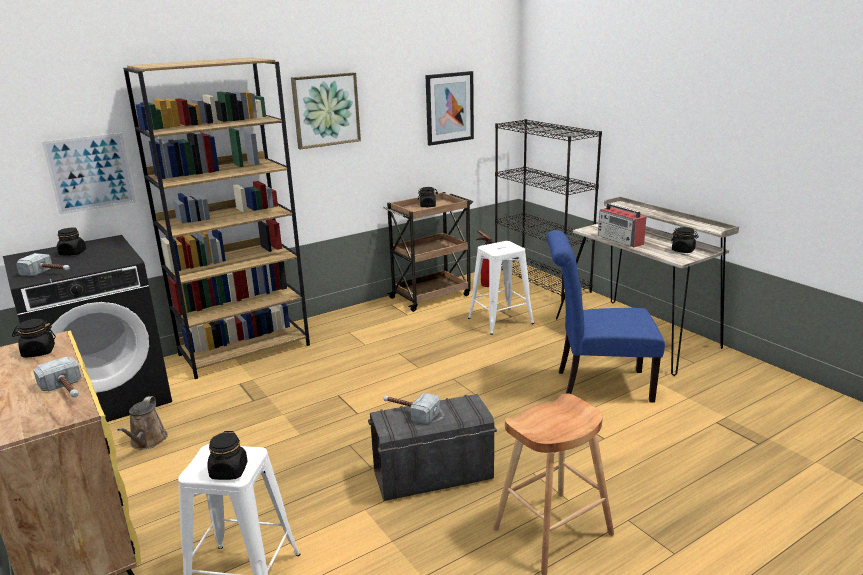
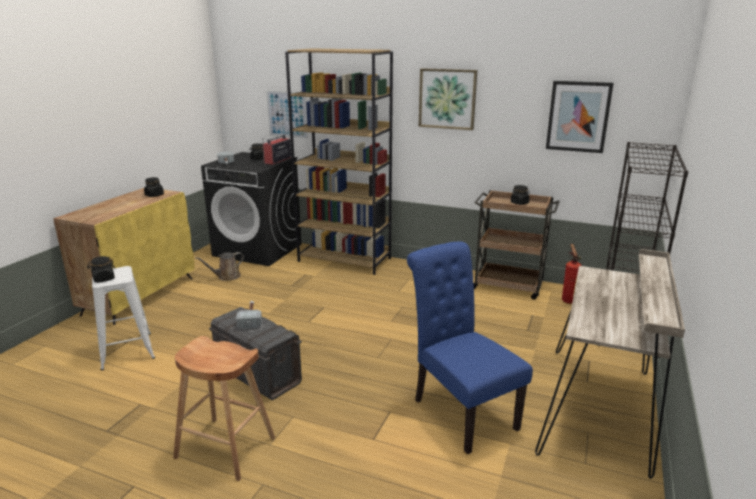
camera: 55 degrees right, 0 degrees up
(66, 391) = (116, 212): hammer -> none
(500, 321) = (511, 328): white stool -> none
(620, 240) = (588, 291): radio -> radio (277, 160)
(683, 250) = (614, 328): black jar -> none

